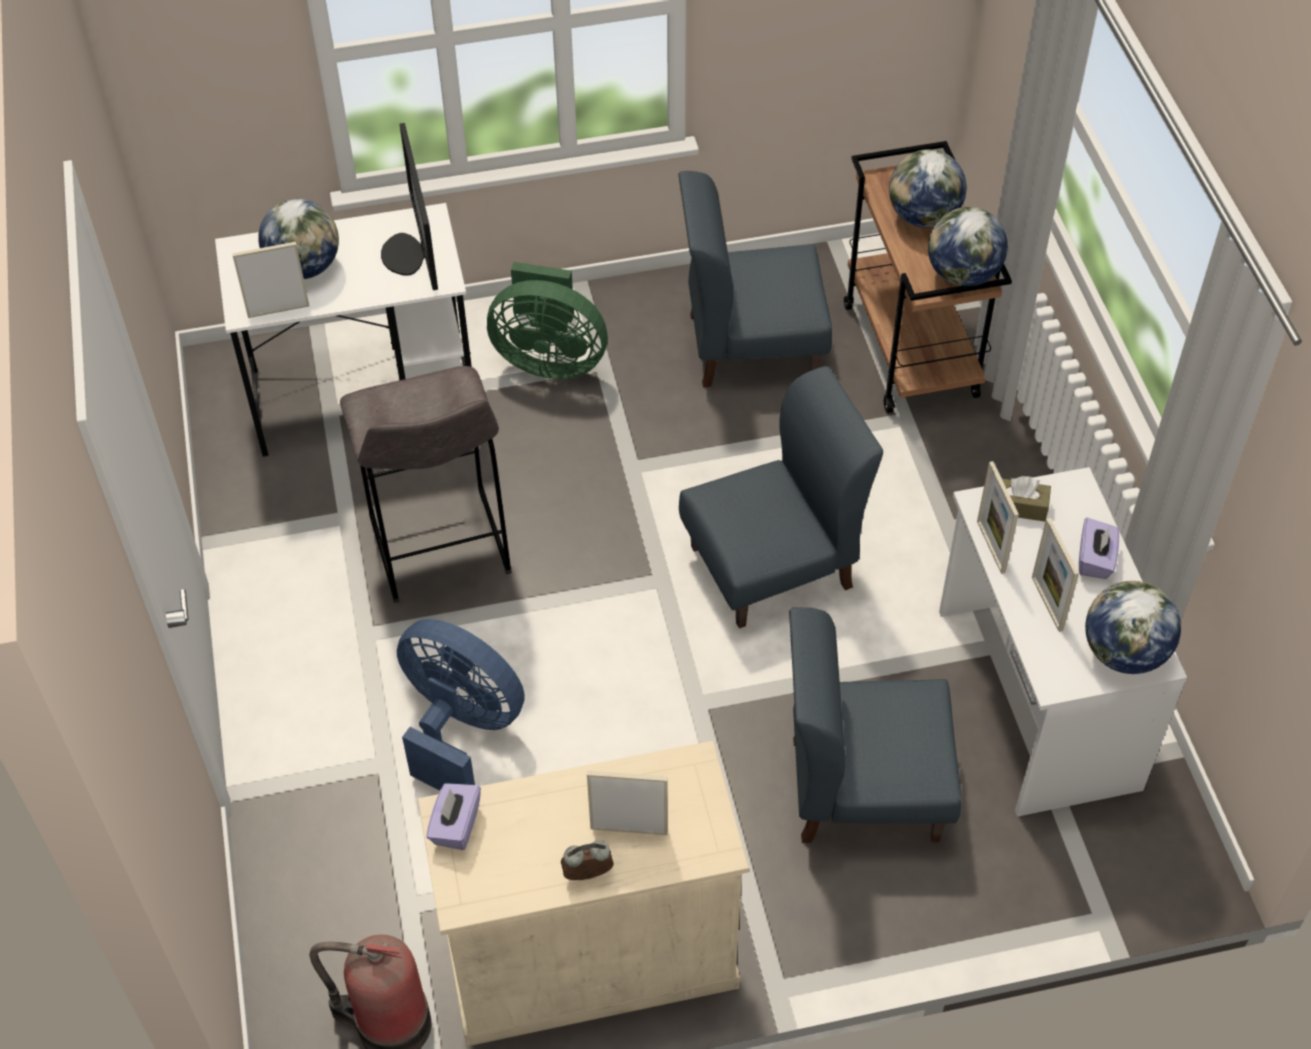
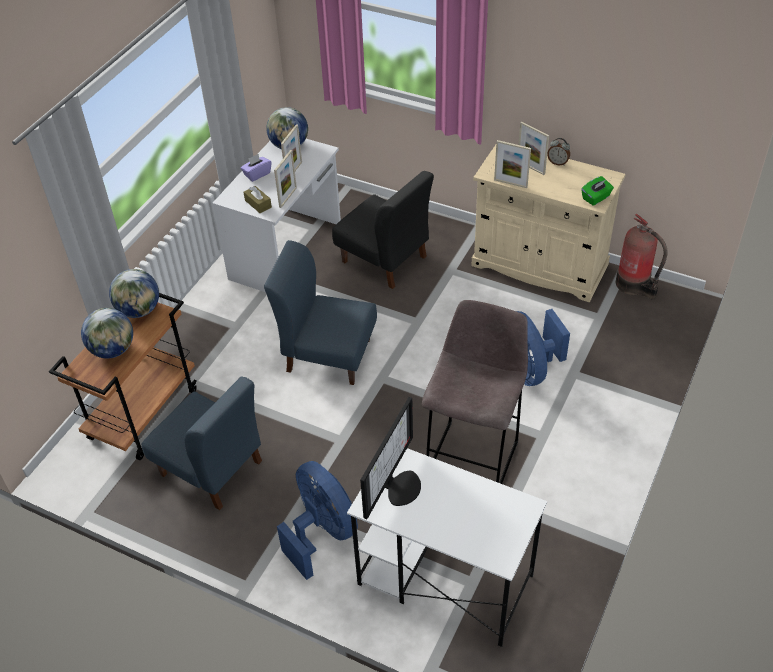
camera: 140 degrees left, 5 degrees down
(278, 310) = (506, 495): picture frame -> picture frame (510, 183)
(305, 267) = (469, 517): globe -> none
(455, 826) = (596, 198): purple tissue box -> green tissue box
(549, 359) = (322, 532): green fan -> blue fan
(863, 788) = (384, 259): blue chair -> black chair

